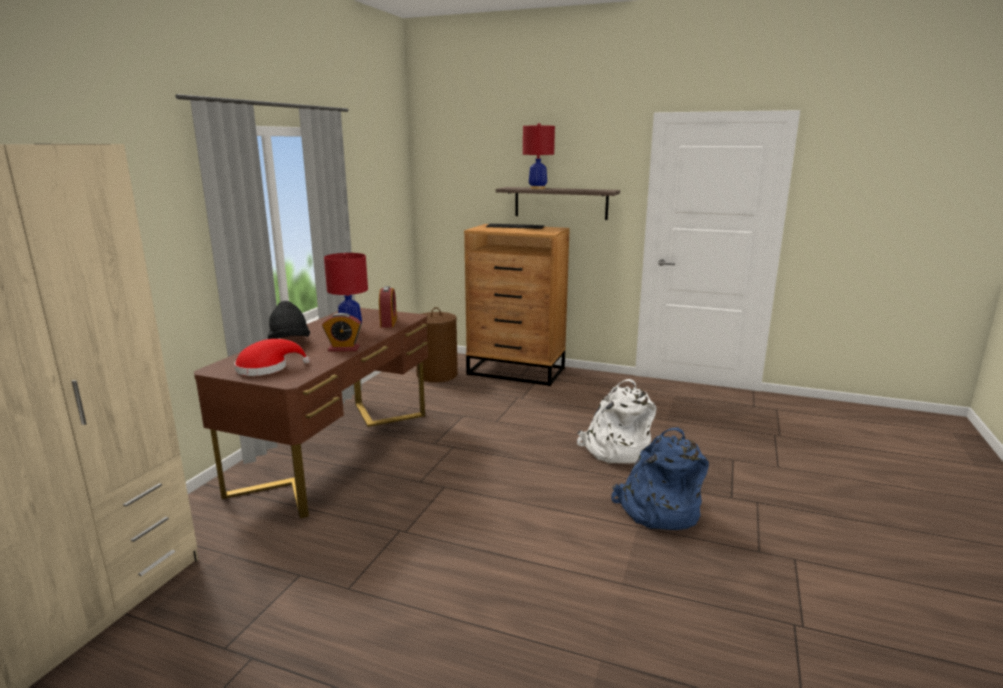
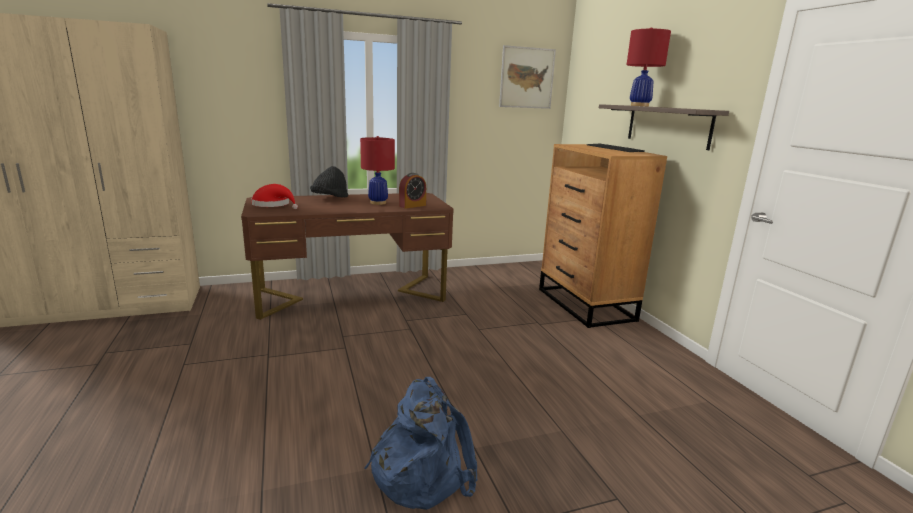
camera: 50 degrees right, 0 degrees up
(344, 349) = (336, 209): alarm clock -> none
(386, 163) = (527, 78): none -> picture
(437, 375) = (516, 281): brown laundry basket -> none
(615, 450) = (514, 404): white backpack -> none

